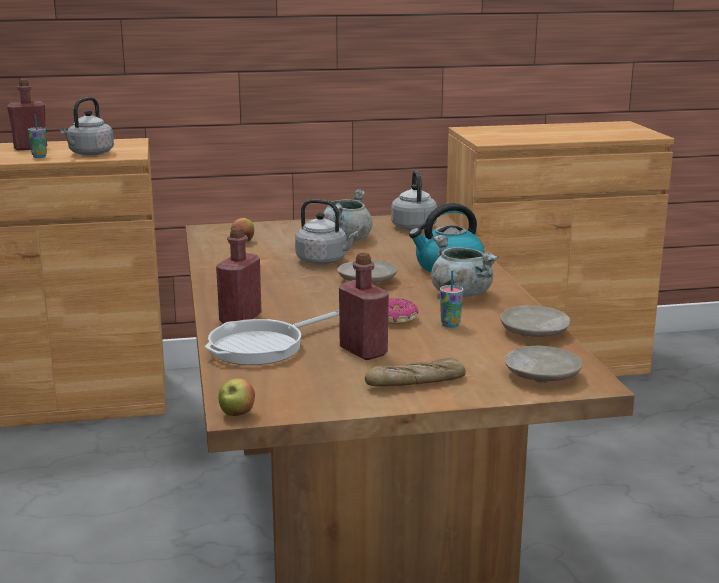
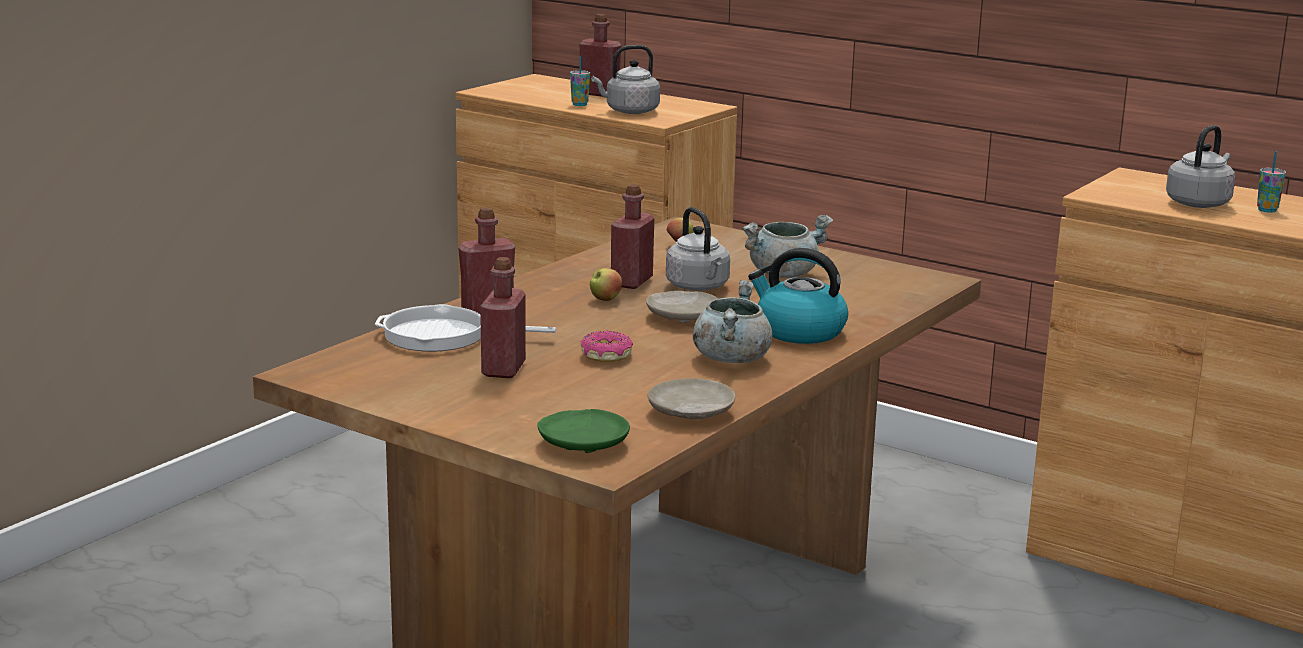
camera: 45 degrees right, 0 degrees up
(236, 414) = (296, 373): apple -> apple (605, 300)
(277, 271) = (631, 282): none -> red bottle
(413, 226) = (893, 283): grey kettle -> grey kettle (1199, 203)
(415, 382) = (471, 406): bread -> none
(450, 325) = (637, 378): cup -> cup (1267, 210)
(541, 375) = (584, 444): beige plate -> green plate

